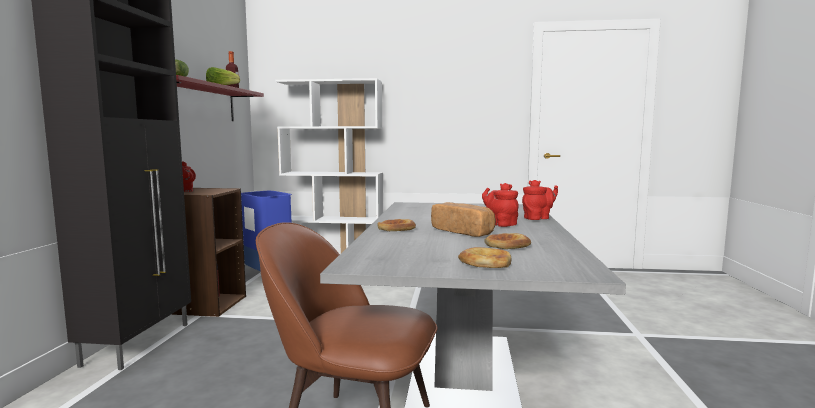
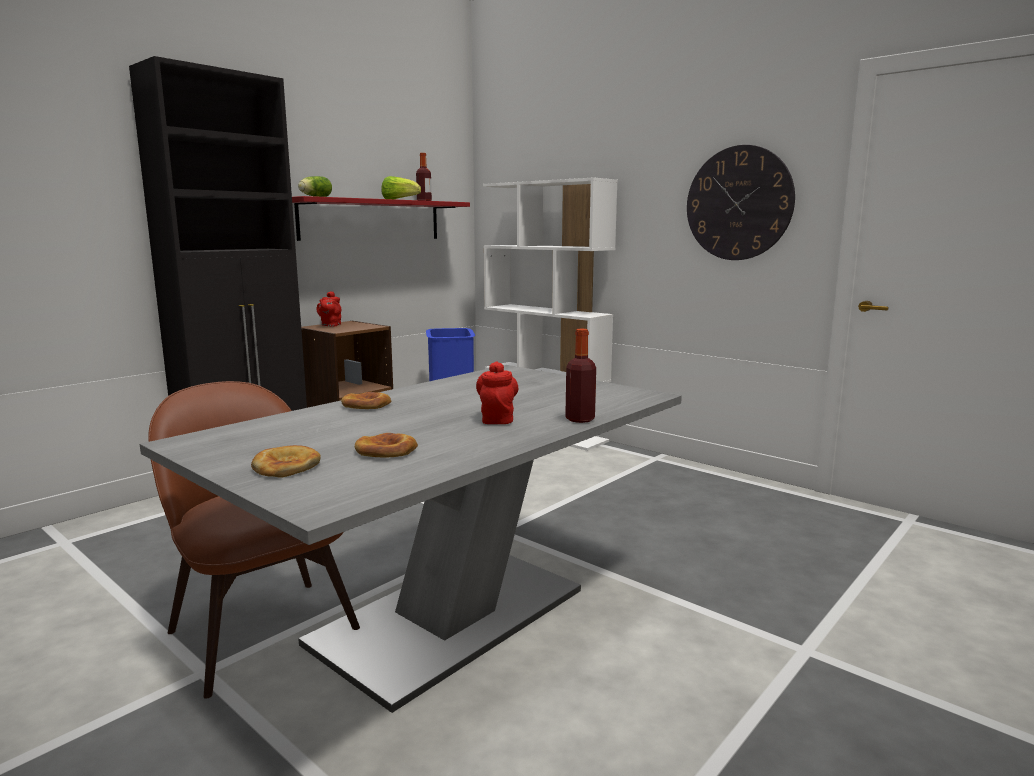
camera: 35 degrees right, 5 degrees up
(463, 232) = (414, 422): bread -> none
(468, 98) = (738, 203): none -> wall clock
(538, 218) = (580, 419): red teapot -> bottle

